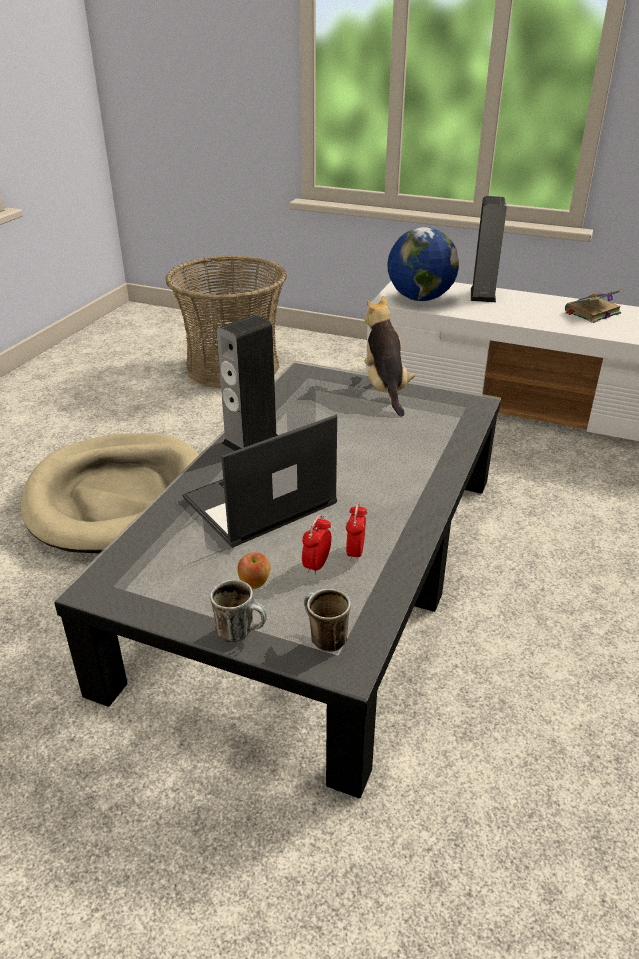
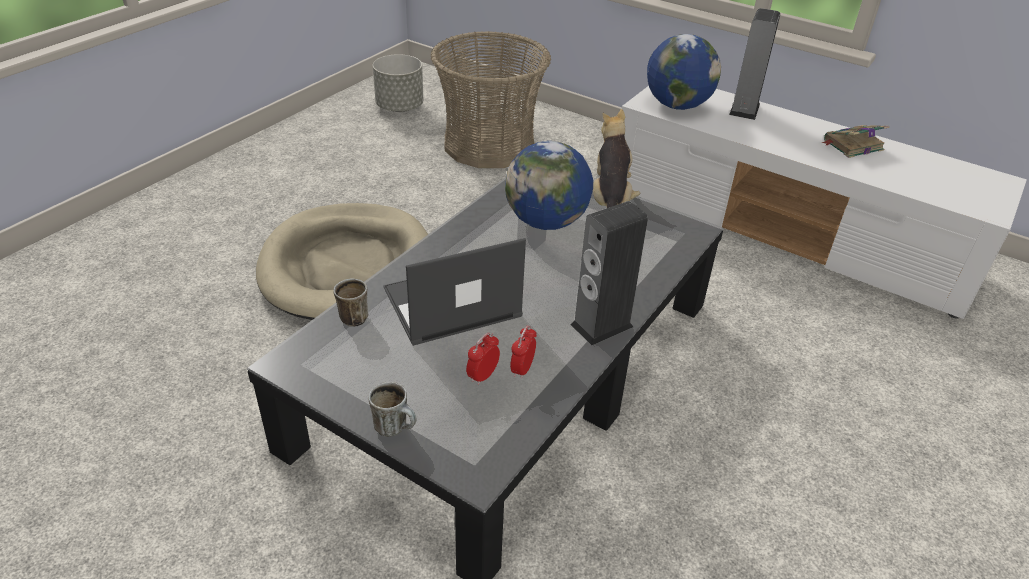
camera: 10 degrees right, 5 degrees up
(132, 344) = (400, 107): none -> grey planter
(251, 440) = (463, 239): speaker -> speaker (601, 325)
(255, 583) = (422, 384): apple -> none
(323, 638) = (465, 447): mug -> mug (351, 316)
(329, 414) = (546, 222): none -> globe

